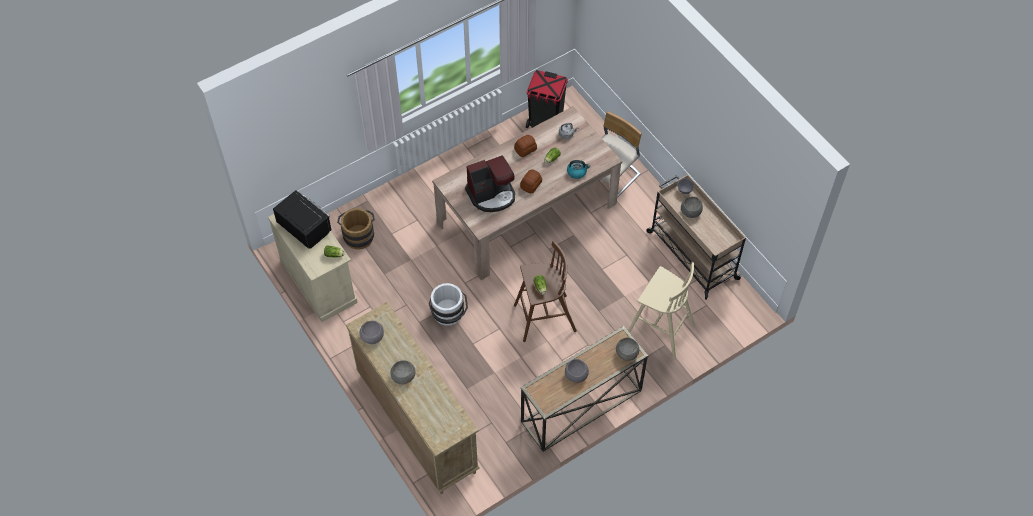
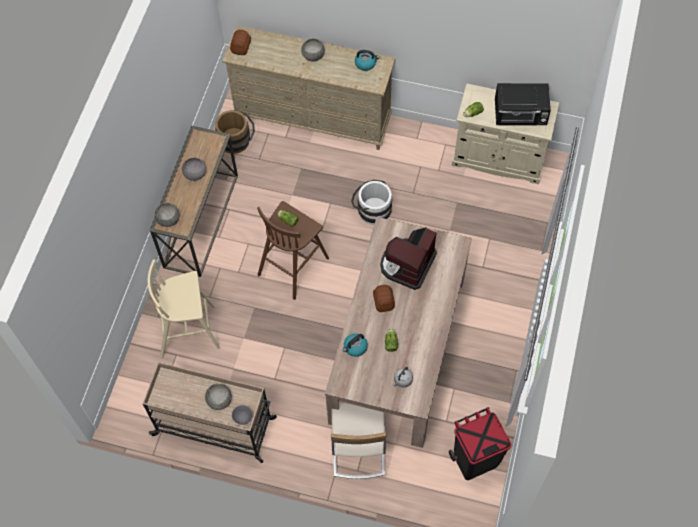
camera: 140 degrees right, 5 degrees up
(358, 235) = (513, 217): brown bucket -> brown bucket (236, 143)
(372, 336) = (365, 63): grey bowl -> kettle
(526, 149) = (423, 333): bread -> bread (240, 47)

